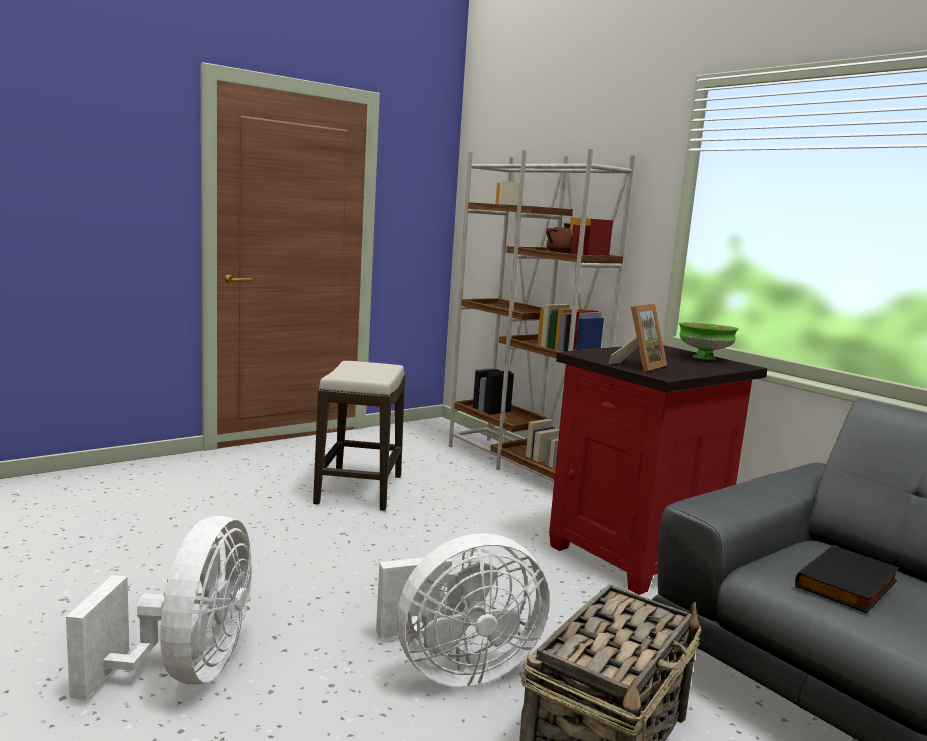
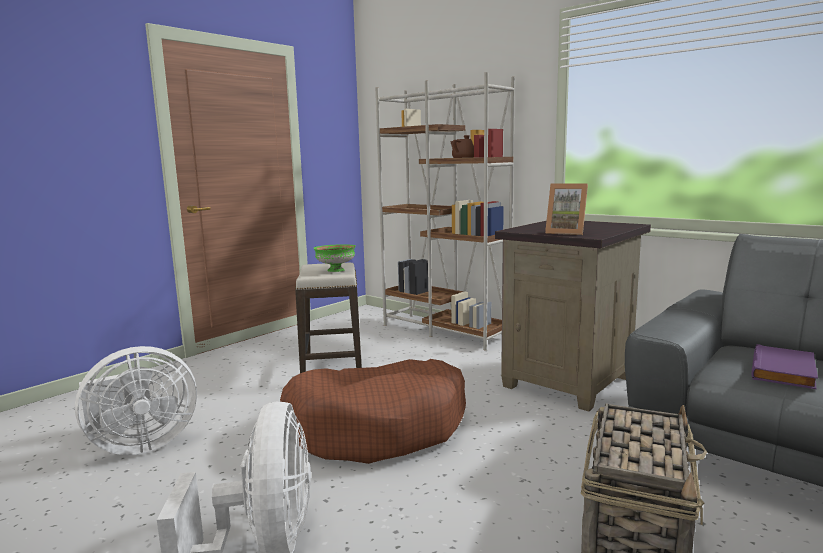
camera: 10 degrees left, 0 degrees up
(374, 568) = (378, 427): none -> brown dog bed
(456, 669) = (489, 497): white fan -> white fan (139, 445)
(639, 366) = (566, 232): picture frame -> picture frame turned 90 degrees clockwise
(639, 553) = (569, 380): red cabinet -> beige cabinet
(703, 358) = (600, 223): green bowl -> green bowl (335, 270)
(849, 585) = (785, 371): black book -> purple book

